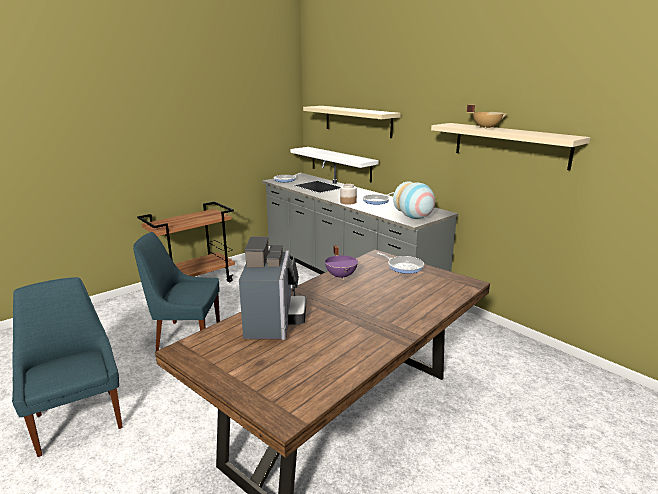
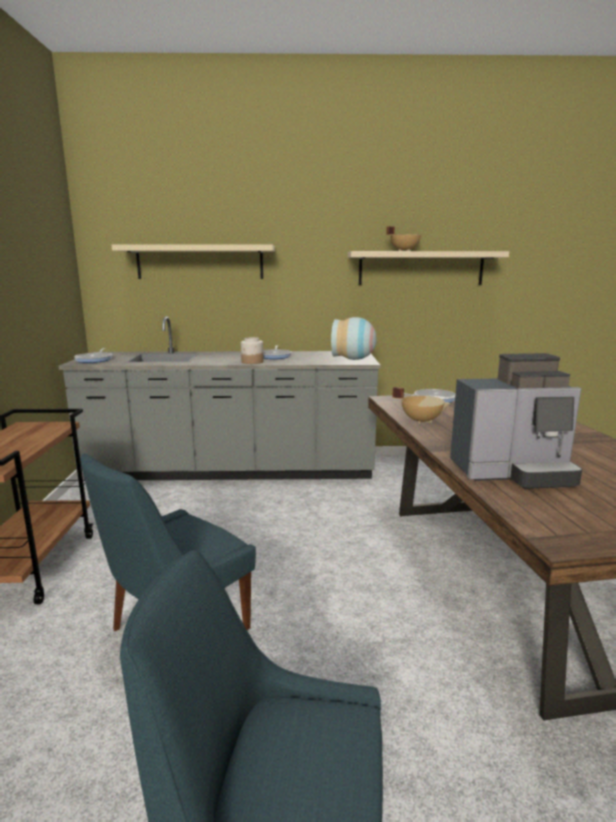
camera: 50 degrees left, 5 degrees down
(274, 321) = (513, 472): coffee machine -> coffee machine turned 135 degrees clockwise
(340, 164) = (171, 325): white shelf -> none
(341, 276) = (421, 421): purple cooking pot -> beige cooking pot

